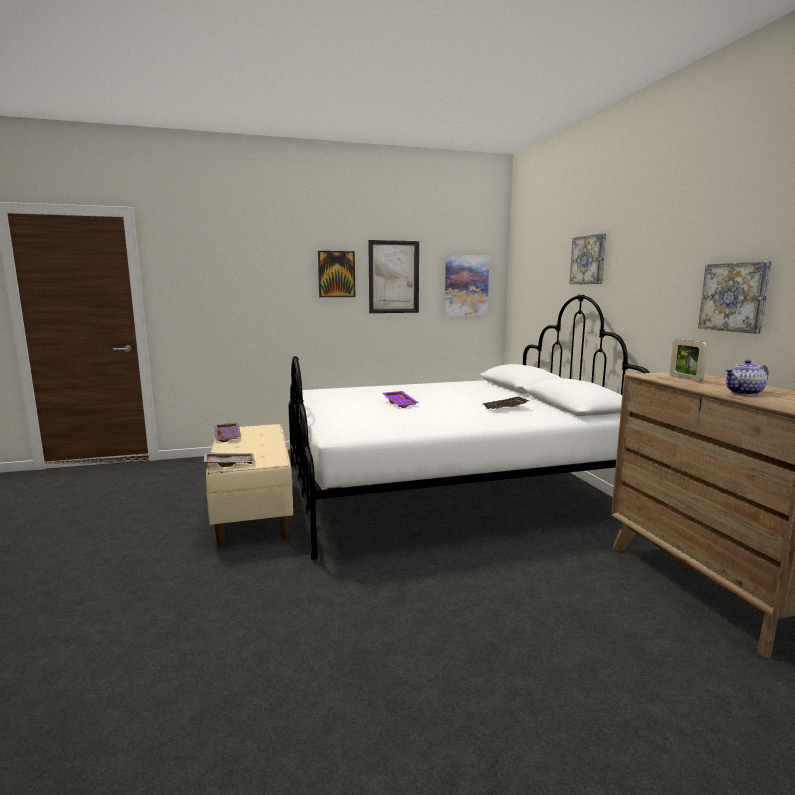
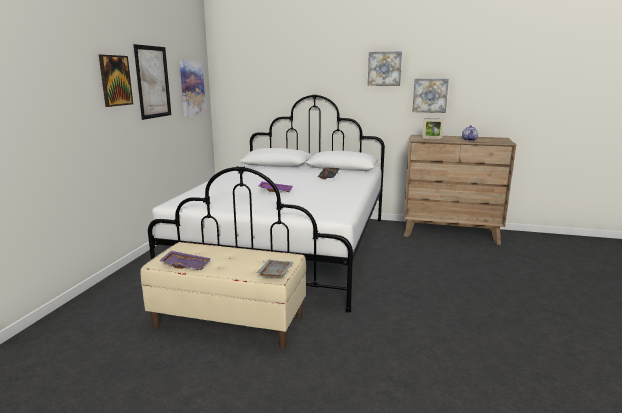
camera: 60 degrees left, 5 degrees up
(589, 260) = (315, 71): picture -> picture (384, 69)

